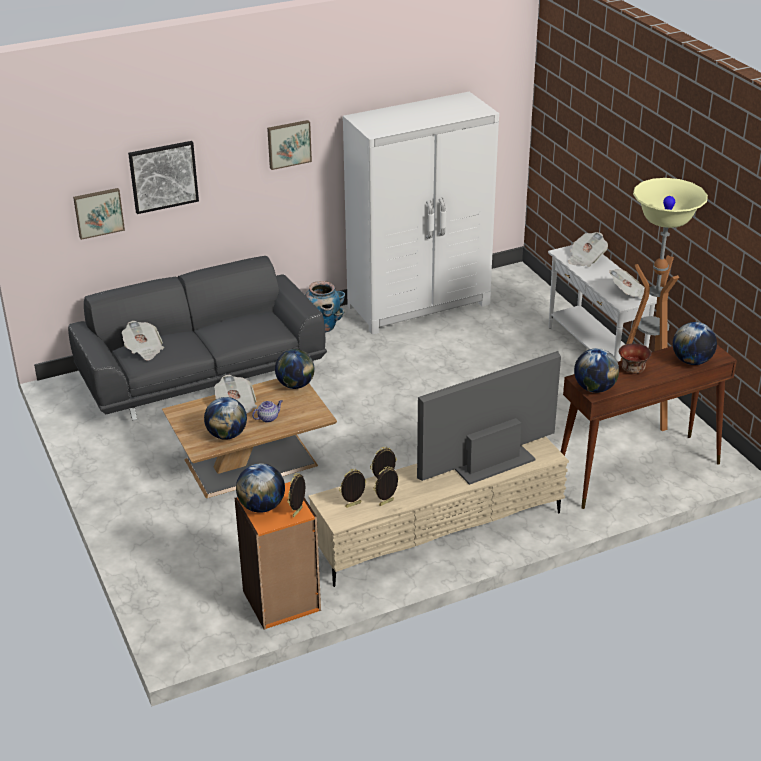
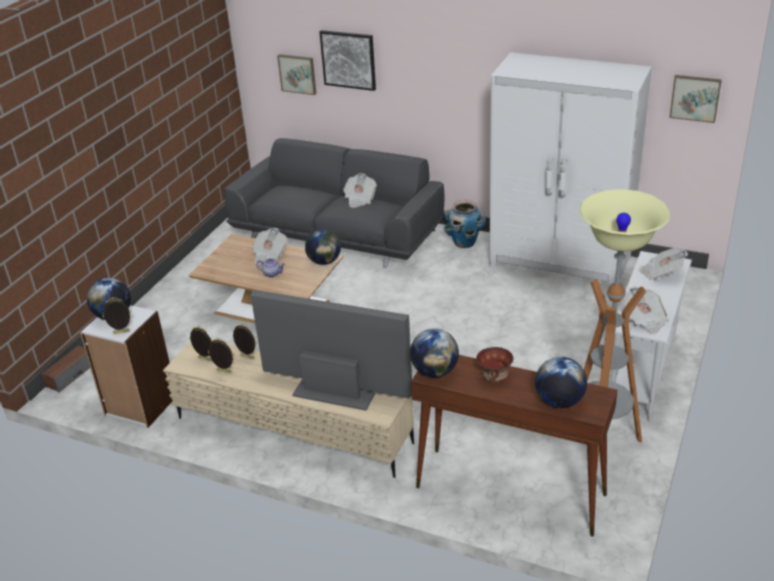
camera: 50 degrees right, 0 degrees up
(144, 349) = (280, 191): newspaper -> newspaper (359, 199)
(164, 626) = (70, 375): none -> speaker
(227, 435) = (233, 270): globe -> none
(282, 601) = (140, 406): orange bookcase -> white bookcase
(288, 144) = (458, 64): picture -> picture (695, 98)

